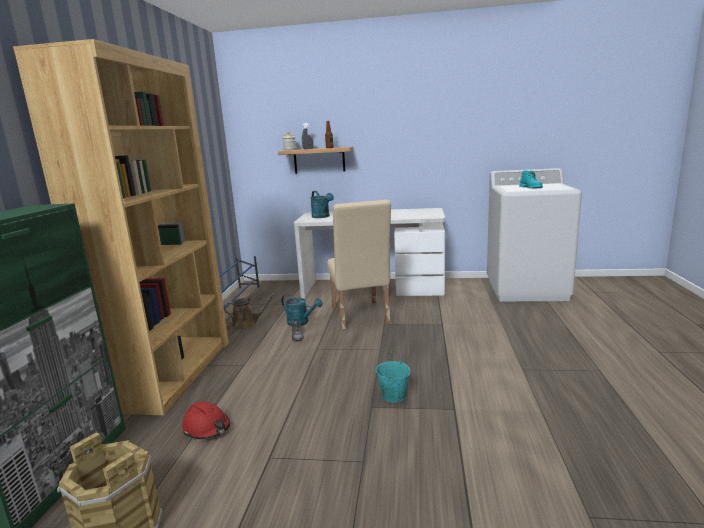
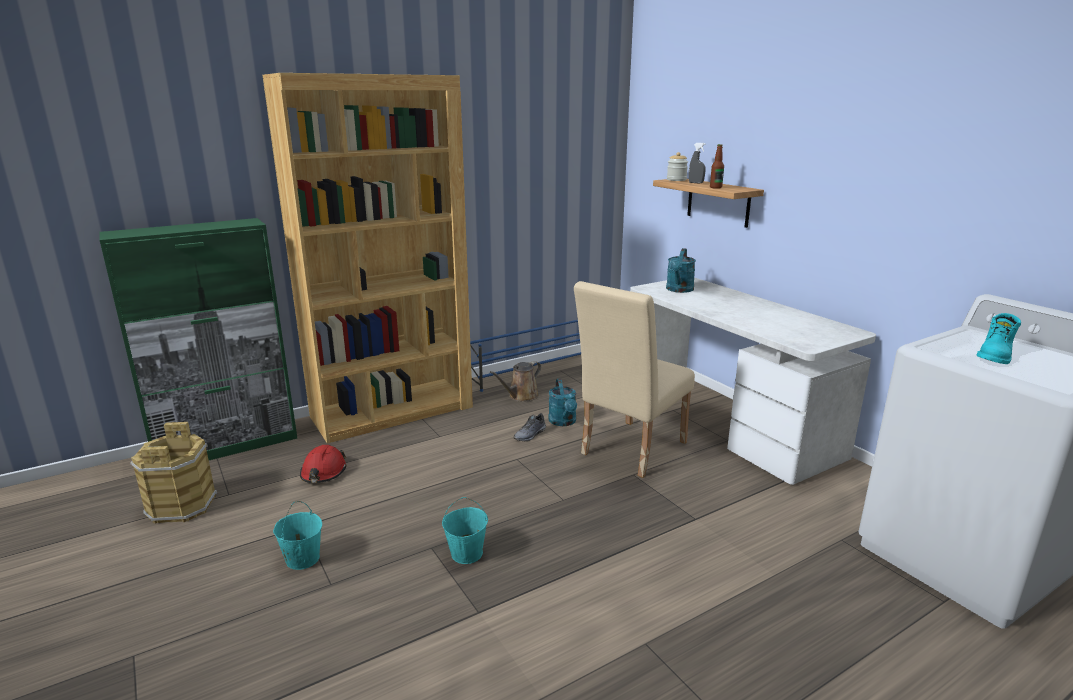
camera: 50 degrees right, 5 degrees up
(247, 324) = (521, 396): brown watering can -> brown watering can turned 90 degrees clockwise
(315, 468) = (302, 559): none -> turquoise bucket

